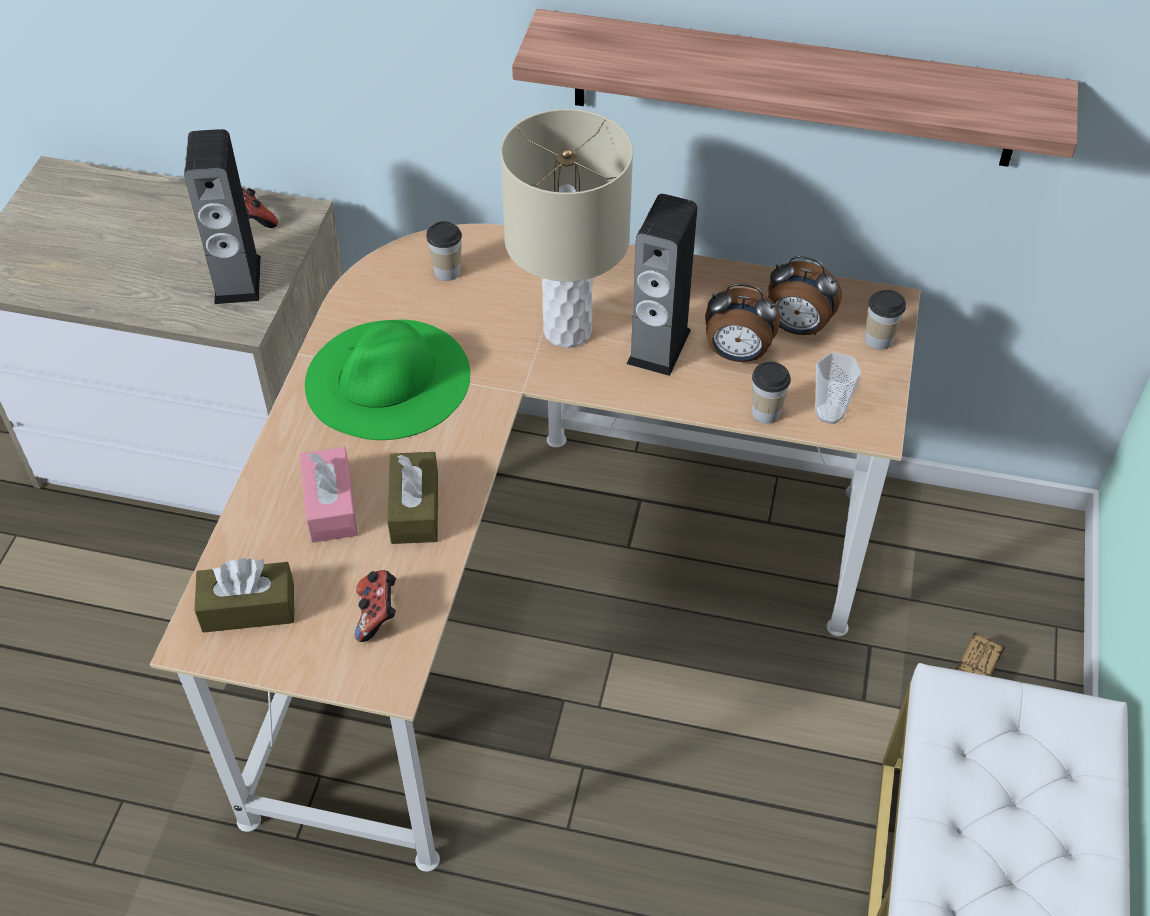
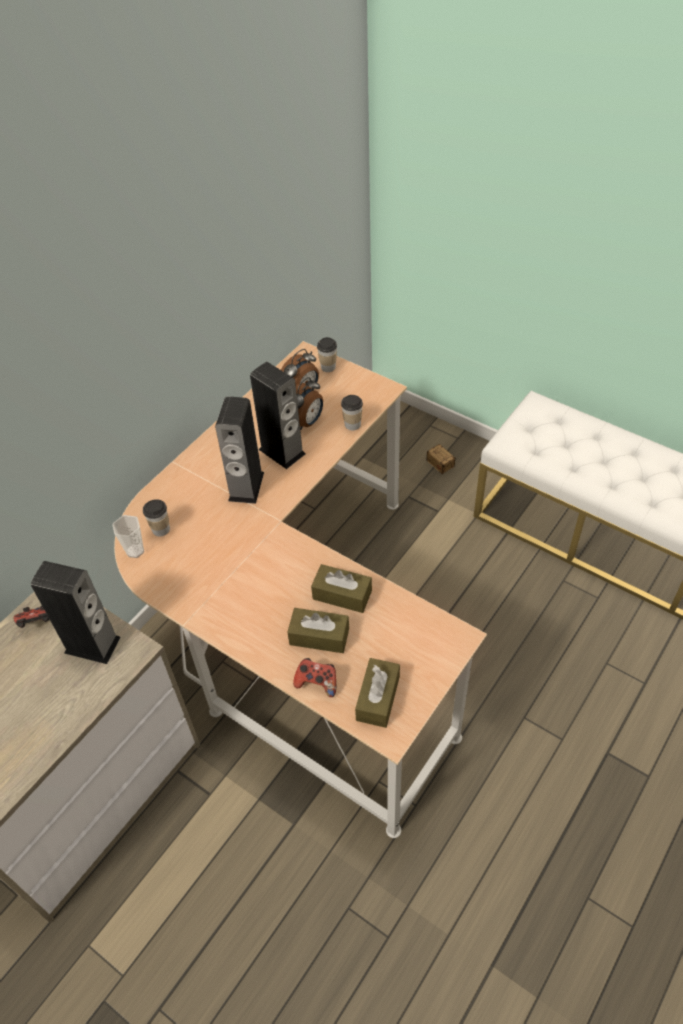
camera: 65 degrees left, 0 degrees up
(331, 505) = (319, 636): pink tissue box -> brown tissue box
(377, 614) = (410, 632): game controller -> game controller (317, 682)
(388, 379) = (233, 582): green hat -> none
(568, 331) = (246, 486): beige table lamp -> speaker
(793, 89) = (227, 287): shelf -> none
(829, 413) = (366, 401): cup -> cup (135, 551)

